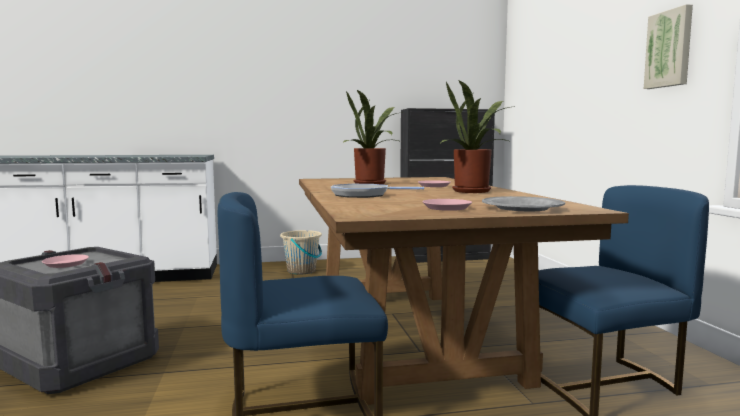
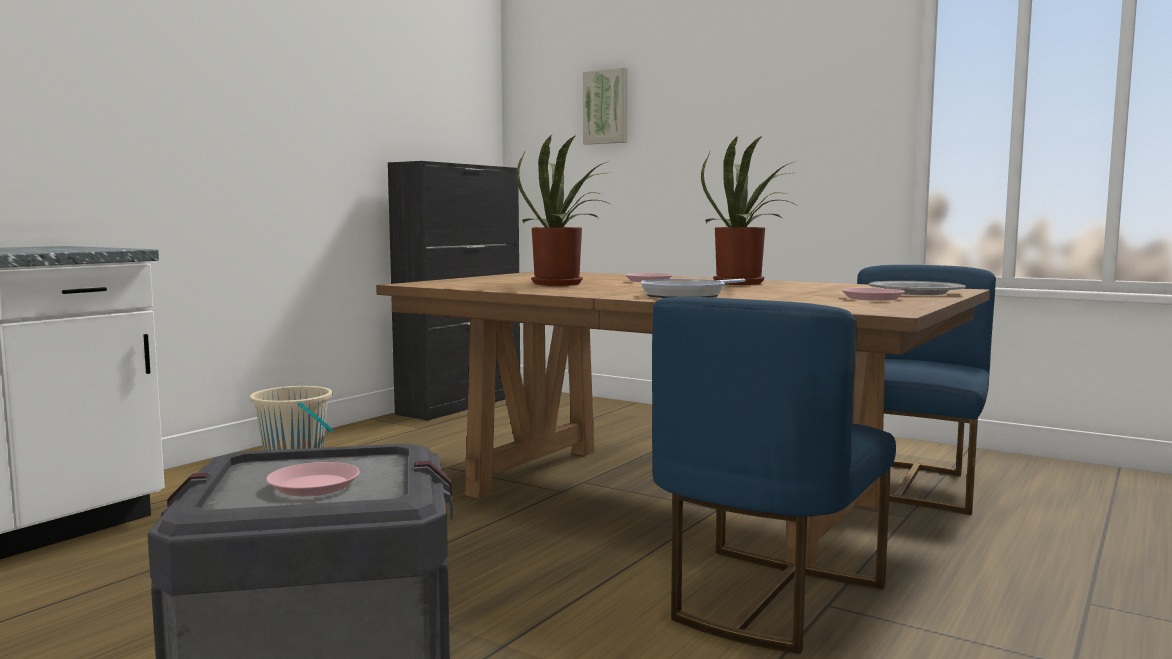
camera: 45 degrees left, 0 degrees up
(669, 49) = (828, 112): picture -> picture (606, 107)

